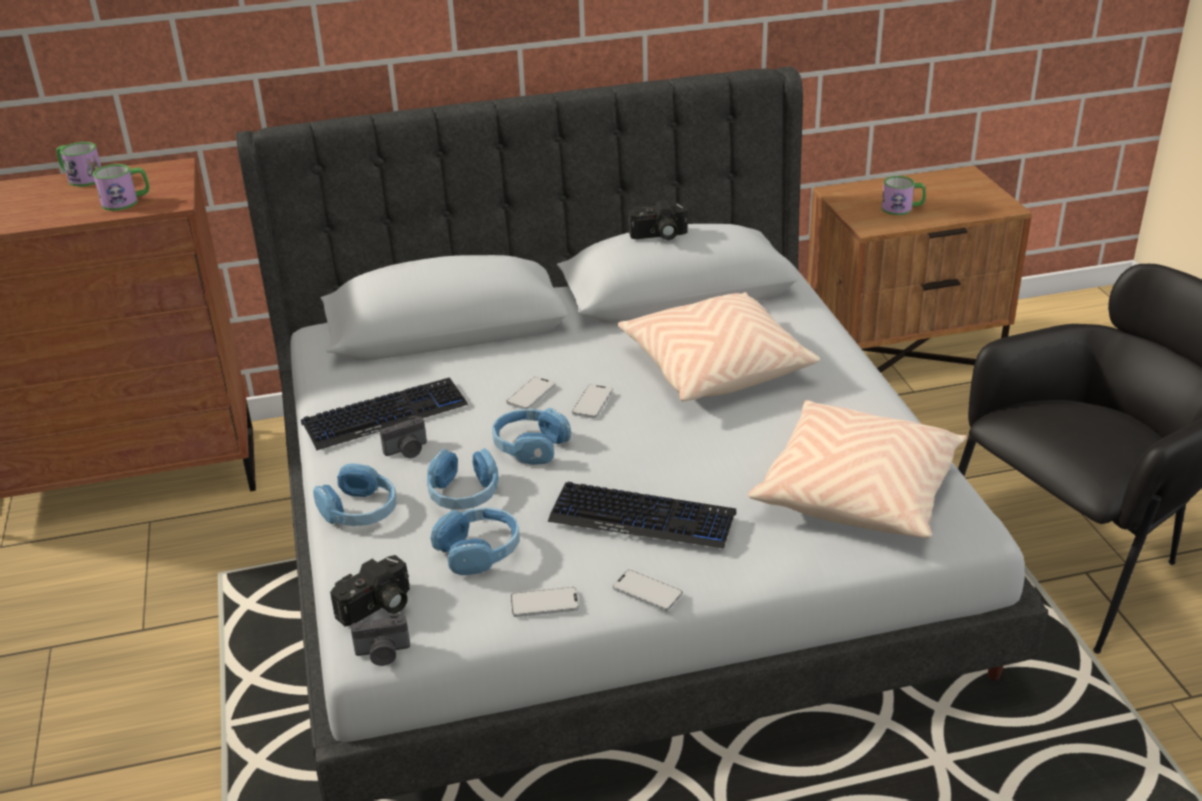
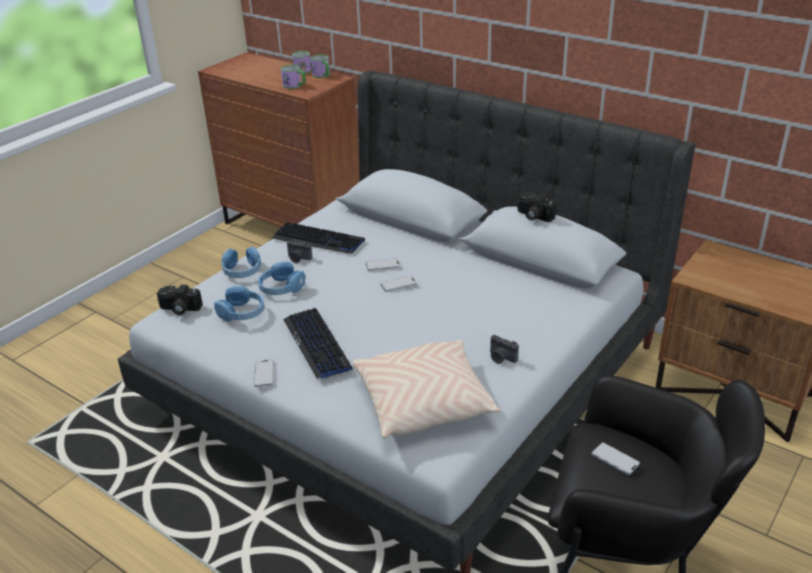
camera: 50 degrees right, 0 degrees up
(383, 653) = (154, 327): camera -> camera (501, 358)
(530, 446) = (339, 286): blue headphones -> none
(544, 603) = (226, 349): phone -> phone (615, 459)
(714, 368) = (481, 304): beige pillow -> none
(902, 209) = (735, 279): mug -> mug (322, 75)

